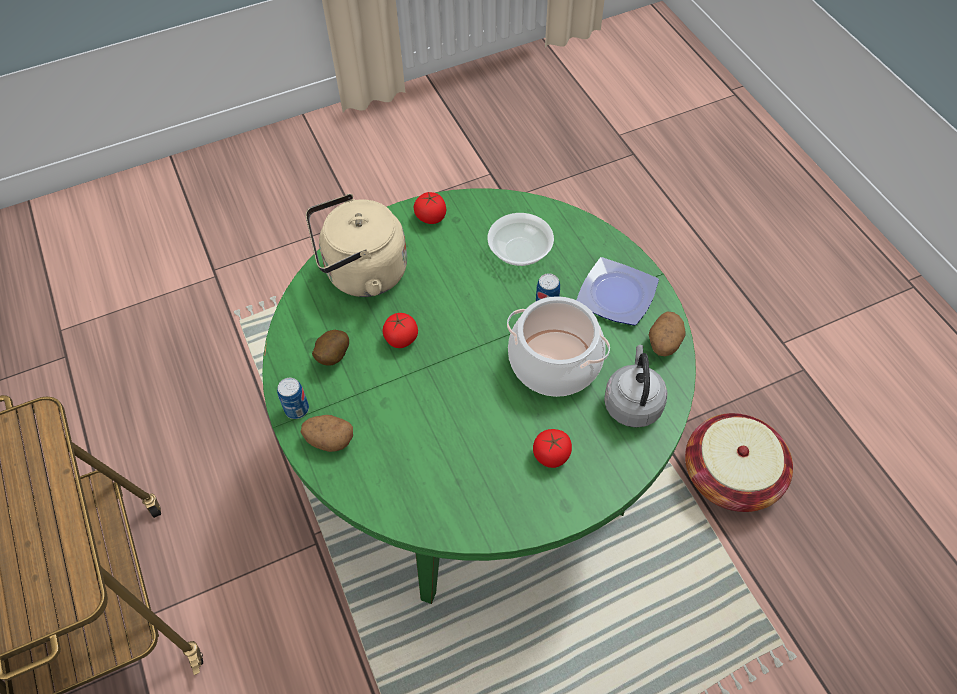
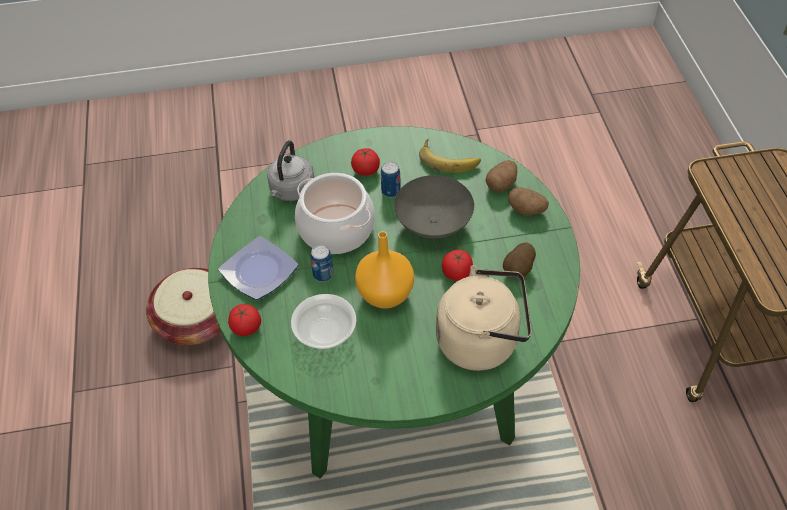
camera: 165 degrees left, 5 degrees down
(297, 409) = (551, 235): can -> can (391, 191)
(431, 217) = (400, 389): tomato -> tomato (246, 327)
(442, 395) = (433, 223): none -> grey bowl
(445, 501) = (449, 158): none -> banana
(472, 300) = (385, 293): none -> orange vase
(664, 343) = (243, 225): potato -> potato (501, 184)

